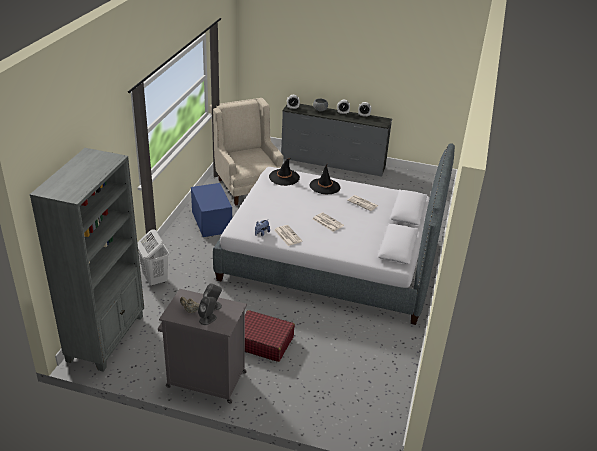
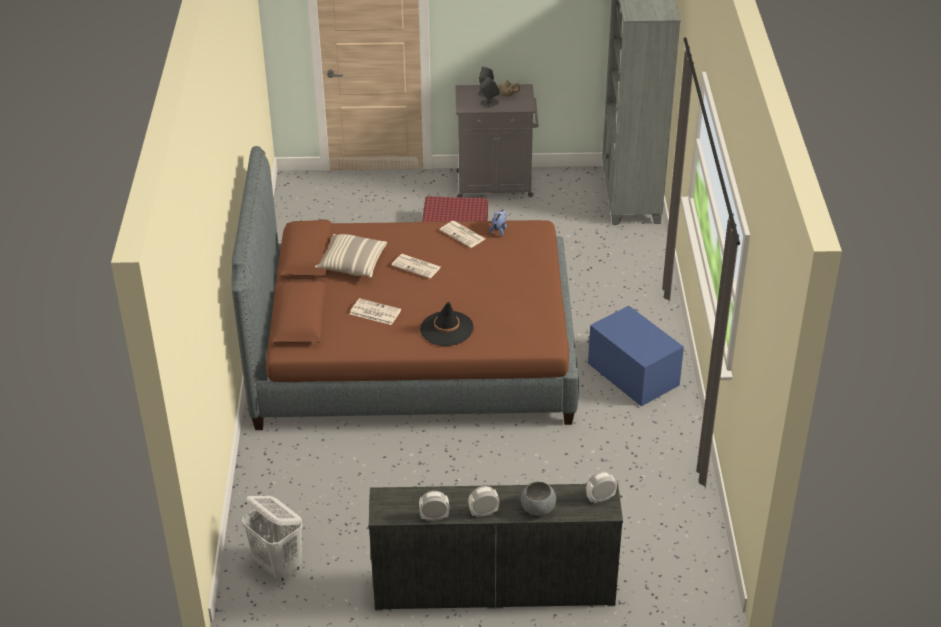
camera: 165 degrees right, 5 degrees up
(155, 279) = (637, 267): white laundry basket -> white laundry basket (278, 566)
(247, 185) = (630, 471): beige armchair -> none
(284, 177) = (520, 328): black hat -> none
(331, 260) = (413, 354): grey bed -> brown bed
(369, 233) = (352, 264): none -> pillow

